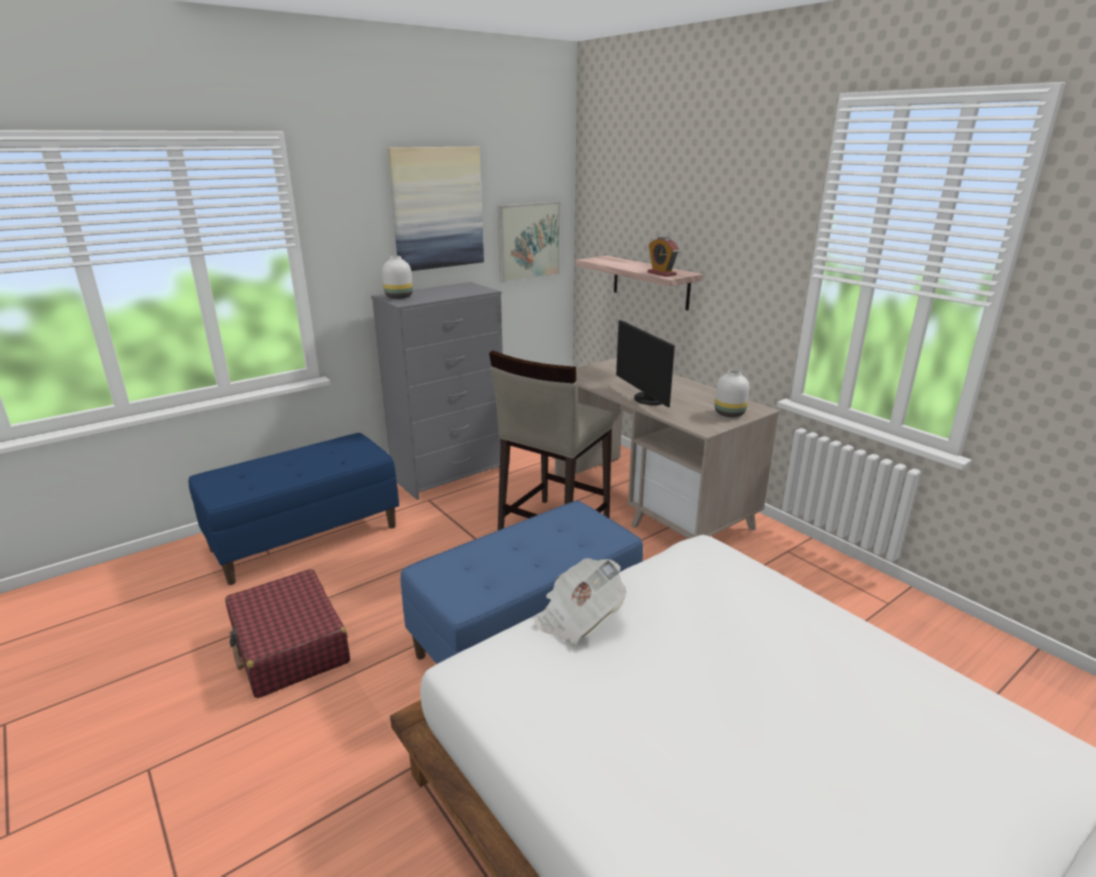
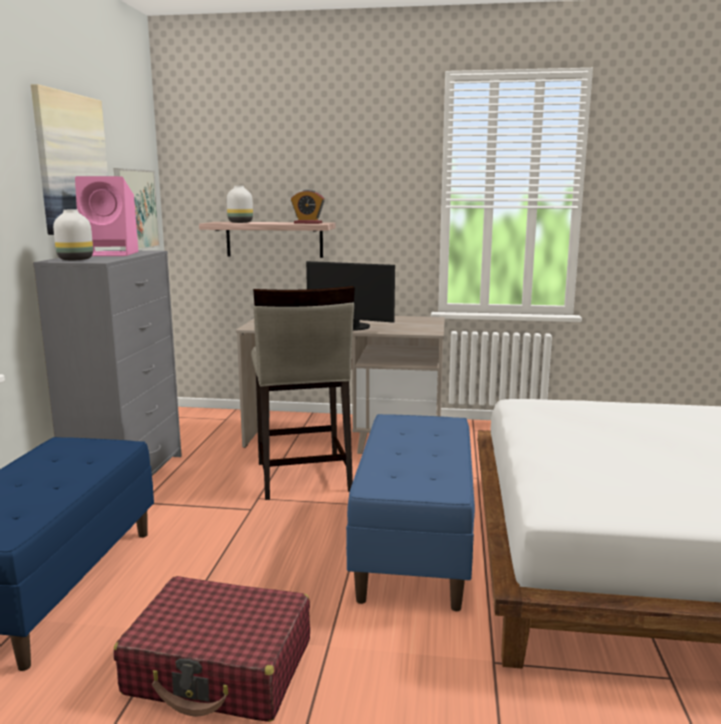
camera: 45 degrees left, 10 degrees down
(447, 291) = (112, 254): none -> pink speaker
(578, 618) = (547, 455): newspaper -> none
(729, 413) = (422, 323): white vase -> white vase (240, 222)

